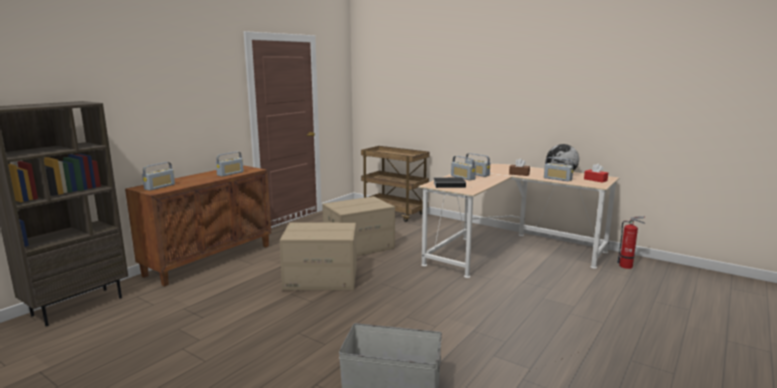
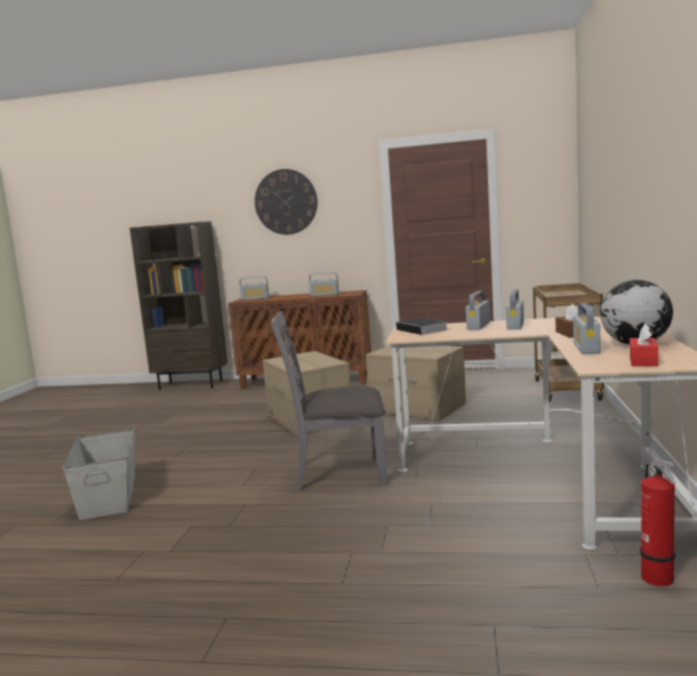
camera: 65 degrees right, 5 degrees down
(166, 81) = (286, 202): none -> wall clock
(450, 293) = (339, 473): none -> grey chair

